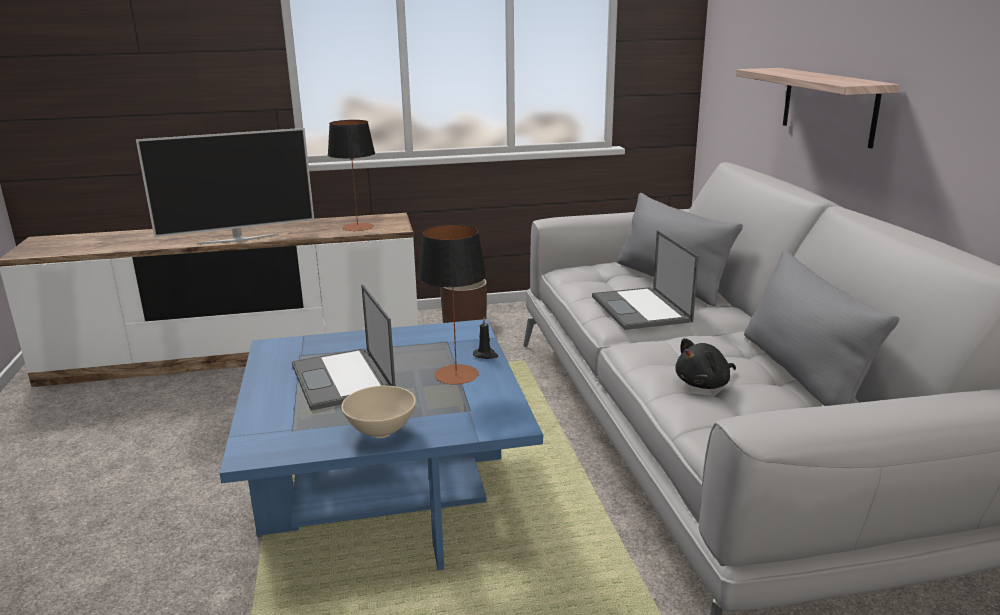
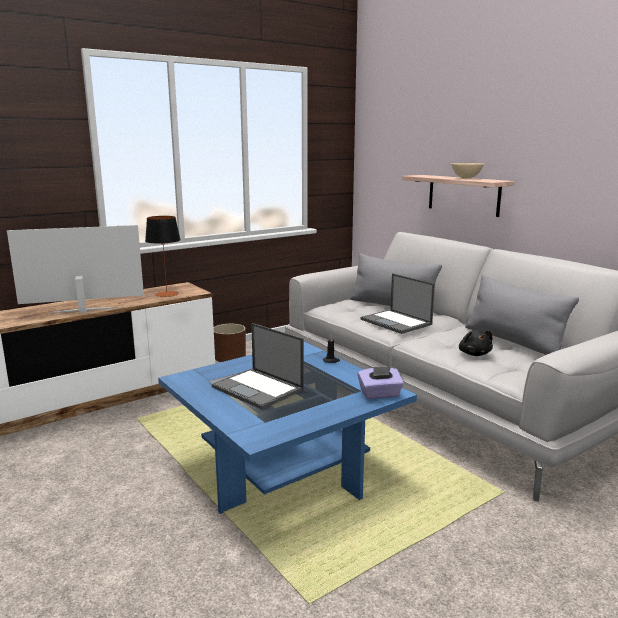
camera: 25 degrees left, 5 degrees down
(238, 239) = (83, 311): television -> television turned 150 degrees counterclockwise
(381, 432) = (324, 412): beige bowl -> beige bowl (466, 178)
(456, 374) = (327, 374): table lamp -> none
(488, 423) = (380, 394): none -> purple tissue box
(704, 384) = (474, 354): black plush toy -> black plush toy turned 45 degrees counterclockwise

